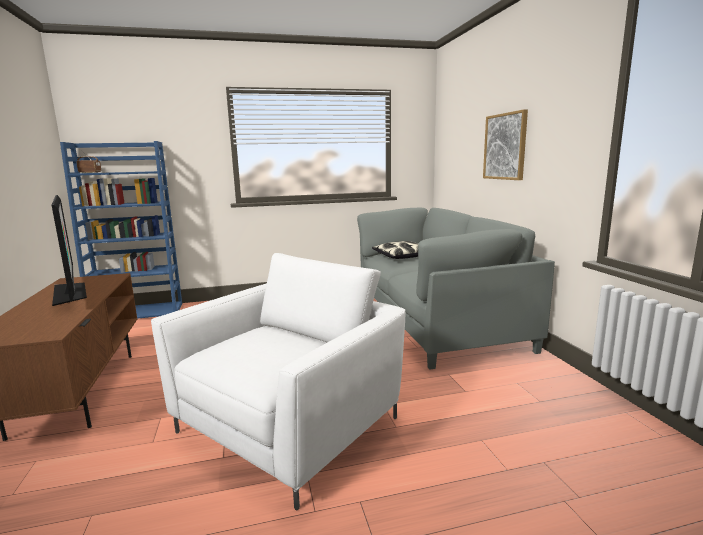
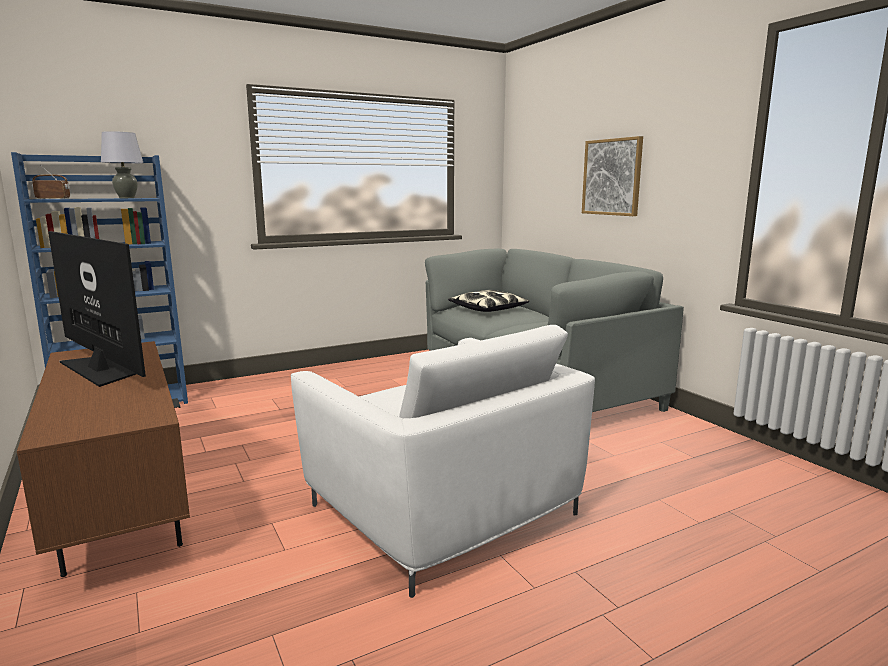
camera: 15 degrees left, 0 degrees up
(140, 171) = (127, 198): none -> grey table lamp
(289, 424) = (443, 510): white armchair -> white armchair turned 120 degrees clockwise

